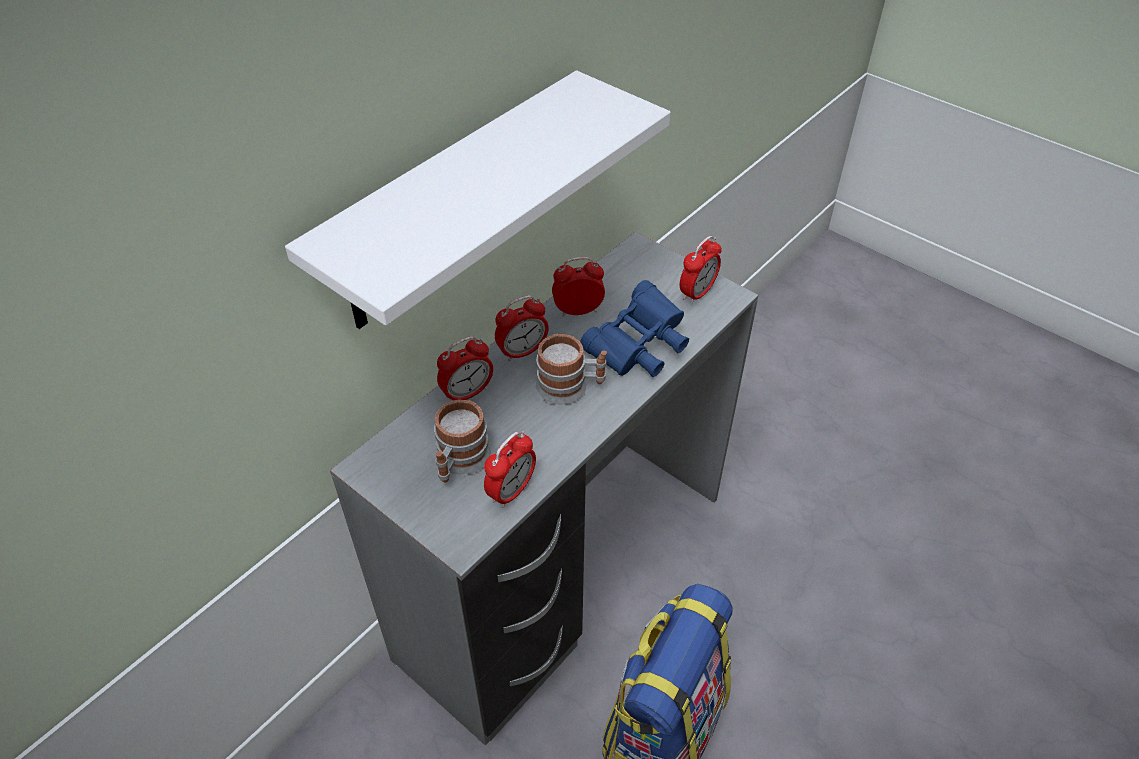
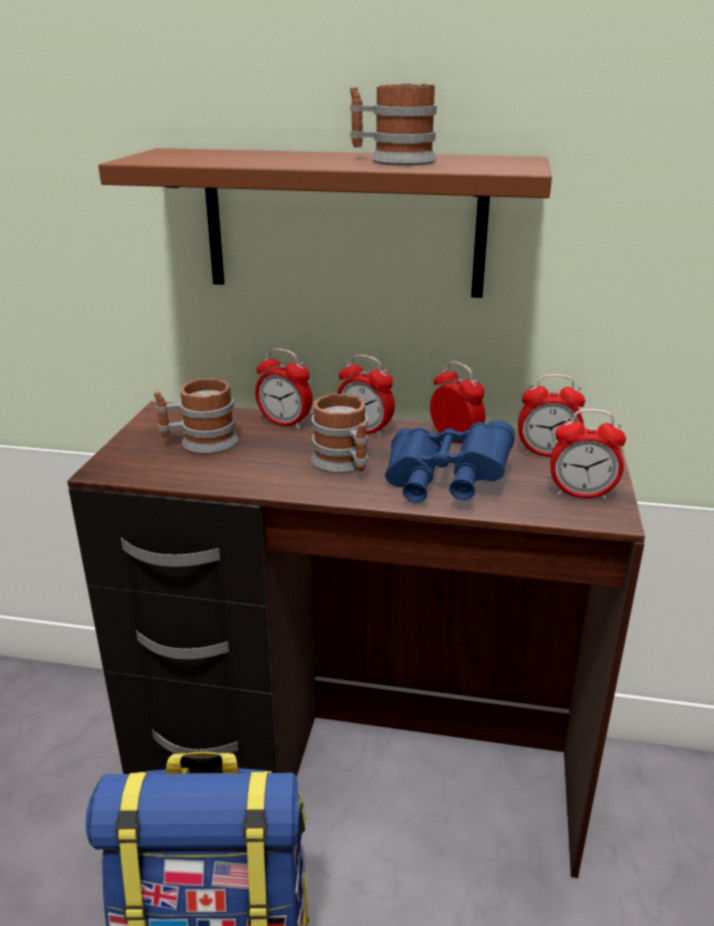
camera: 60 degrees right, 20 degrees down
(453, 204) = (344, 223): white shelf -> brown shelf
(511, 491) = (182, 474): alarm clock -> alarm clock (546, 453)
(538, 146) = (392, 160): none -> mug
(567, 576) = (359, 776): grey desk -> brown desk

